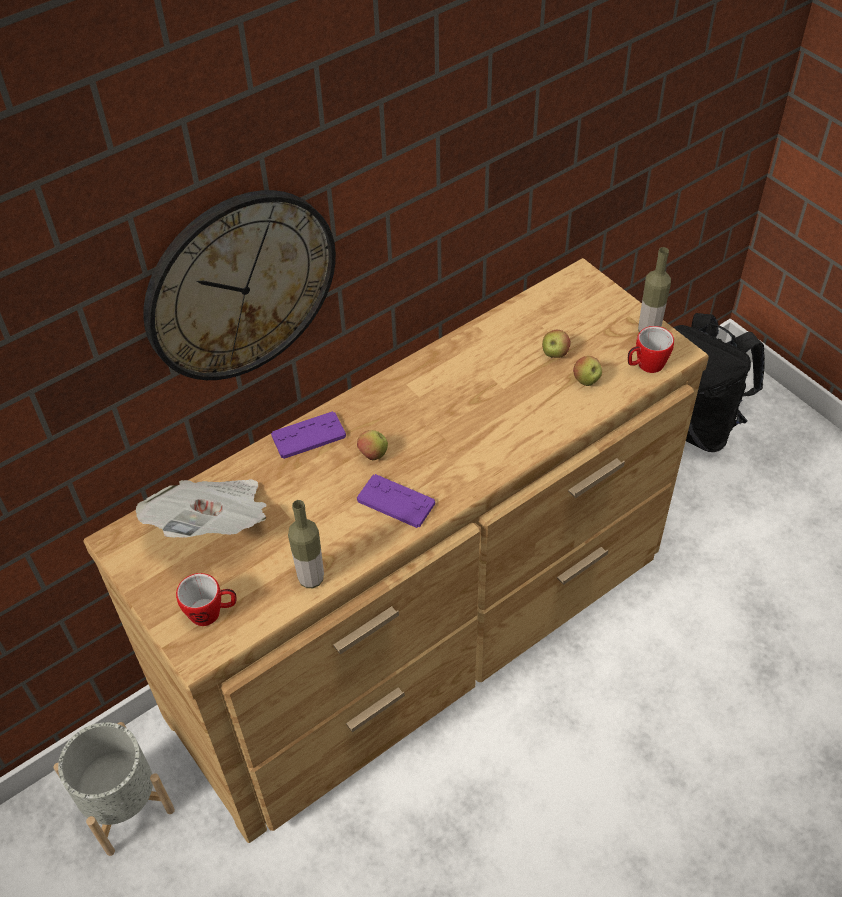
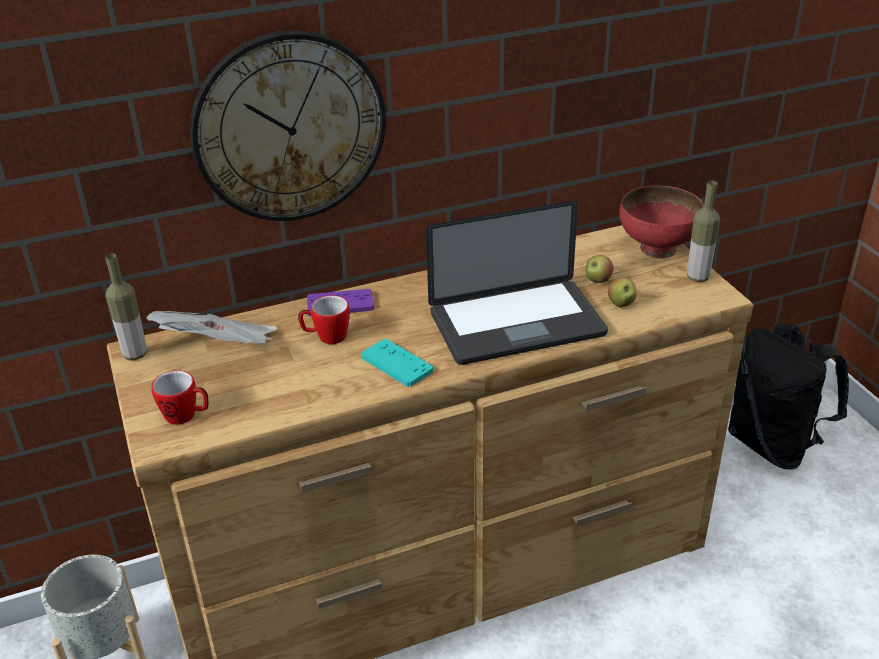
camera: 15 degrees right, 15 degrees down
(311, 578) = (289, 407): bottle -> bottle (135, 354)
(373, 455) = (392, 326): apple -> none
(396, 502) = (396, 364): purple game controller -> turquoise game controller
(495, 427) = (516, 324): none -> laptop
(599, 300) = (657, 248): none -> red bowl
(645, 365) = (685, 302): mug -> mug (326, 337)

